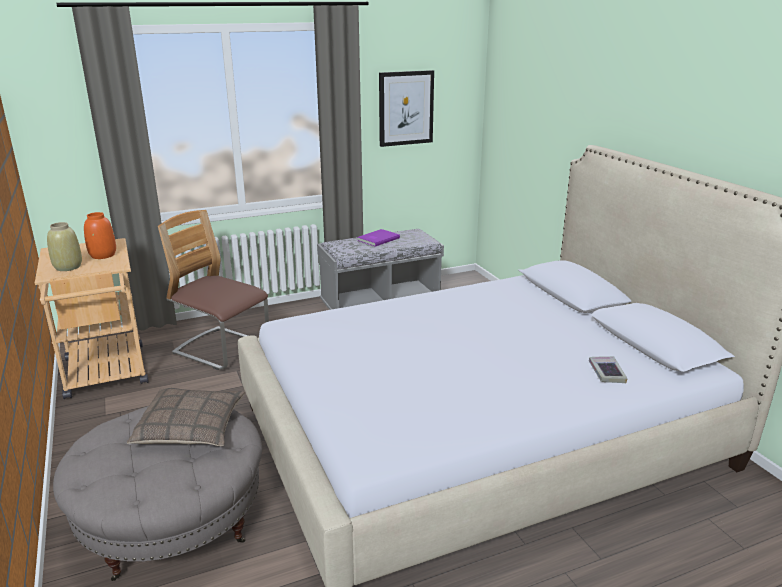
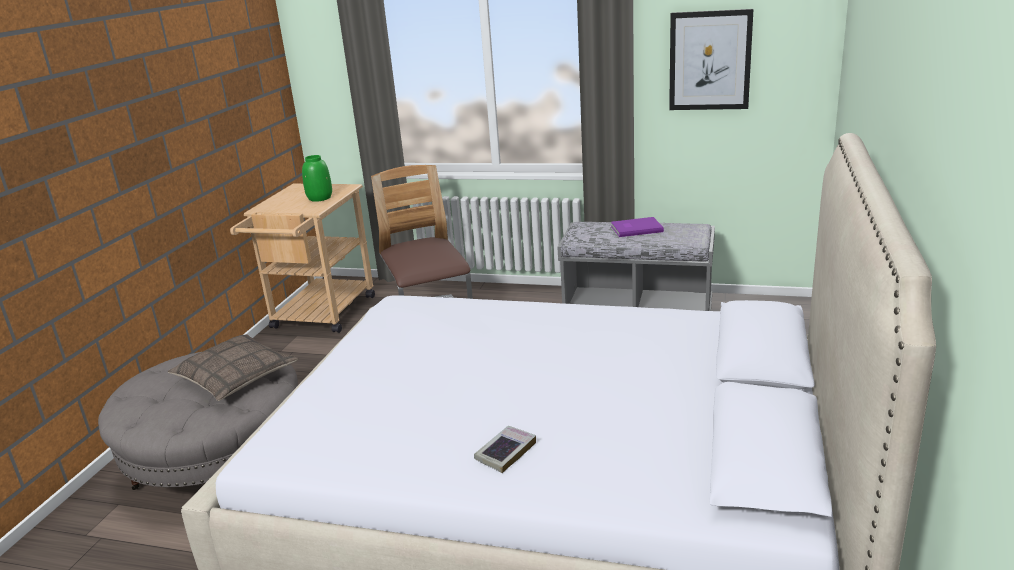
camera: 40 degrees right, 0 degrees up
(67, 267) = (281, 204): beige vase -> none
(103, 255) = (320, 198): orange vase -> green vase
(606, 372) = (628, 468): book -> book (505, 452)

